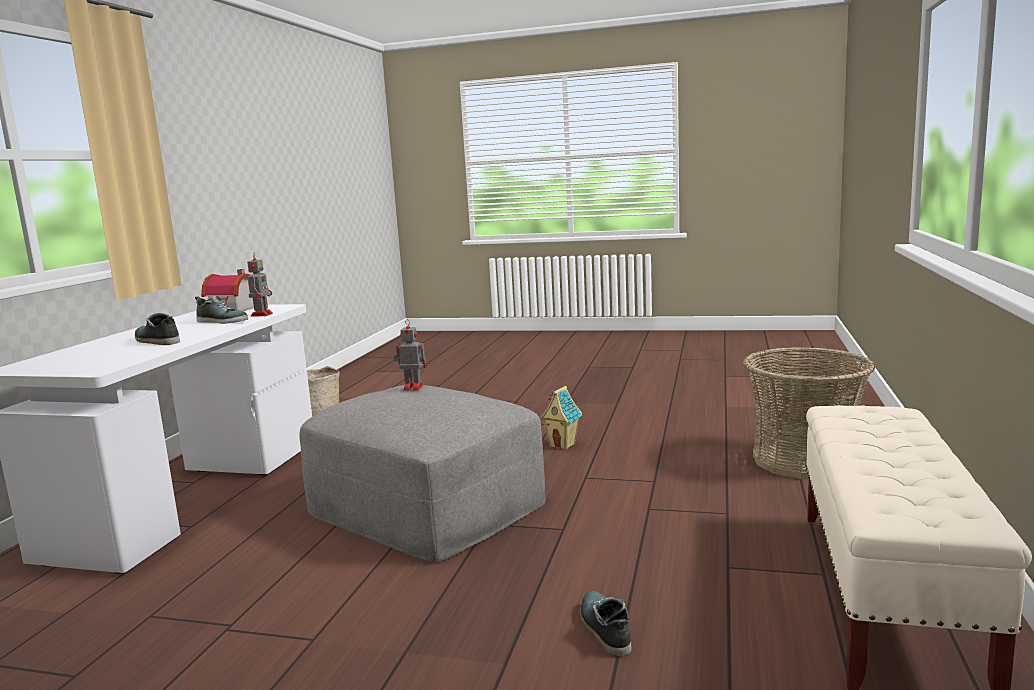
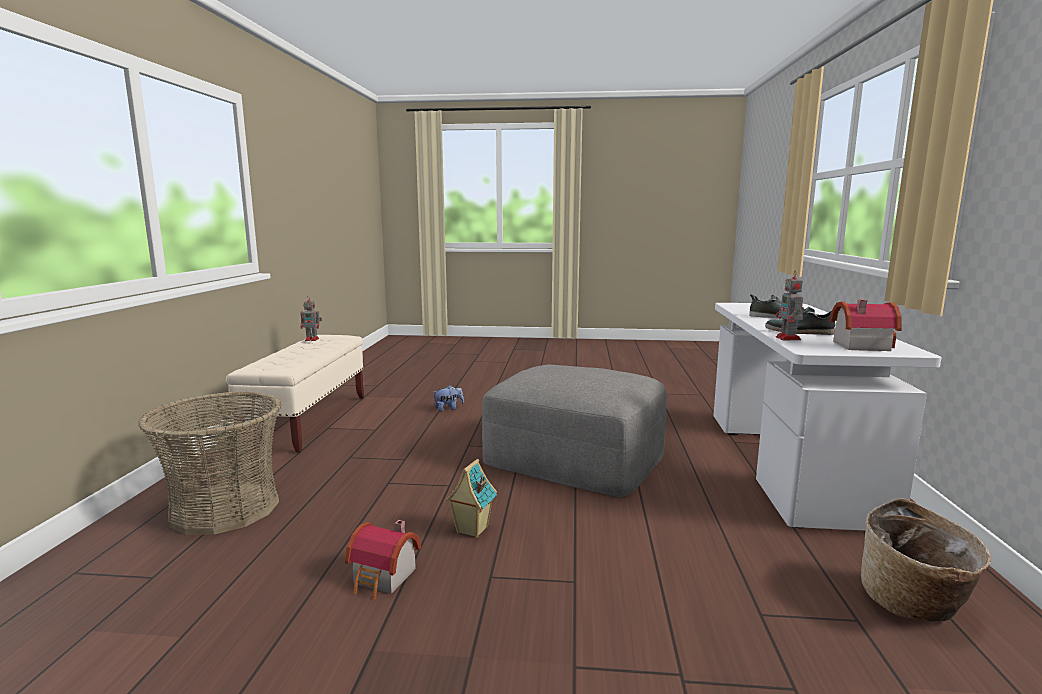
camera: 170 degrees right, 0 degrees up
(412, 387) = (593, 381): toy robot -> toy robot (312, 339)
(604, 628) = (448, 409): shoe -> plush toy
(623, 423) = (384, 578): none -> toy house

